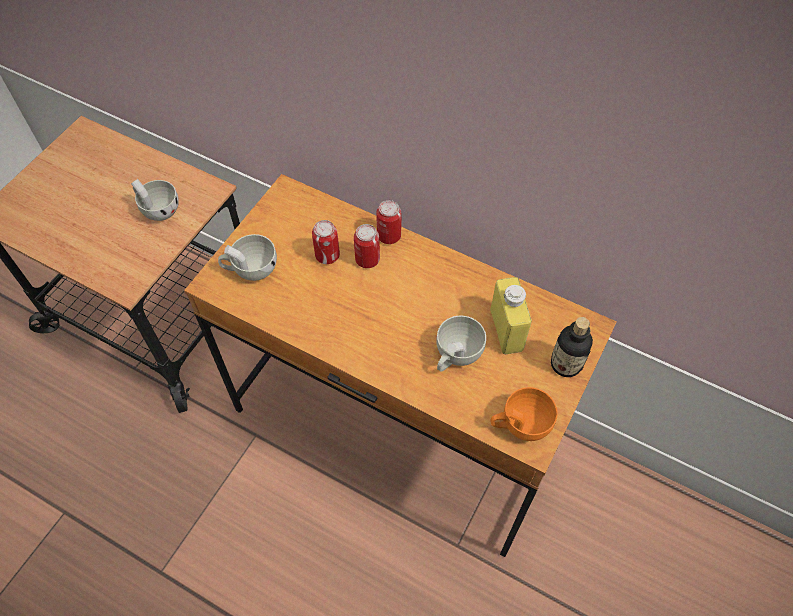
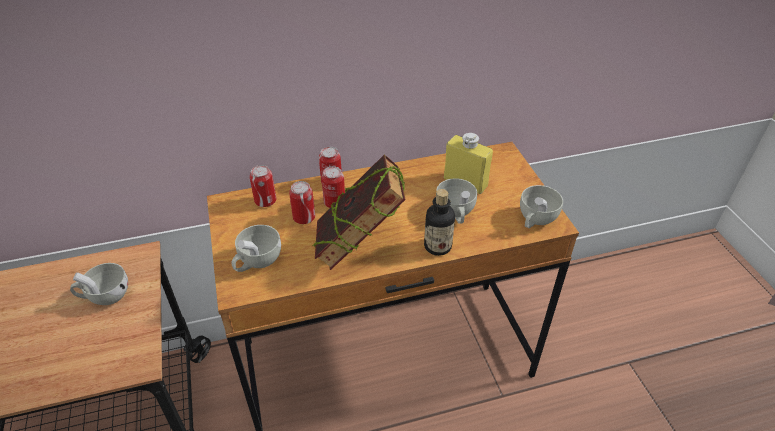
camera: 45 degrees left, 15 degrees down
(317, 214) = (265, 201): none -> can
(337, 320) = (359, 247): none -> book
(520, 424) = (535, 220): orange cup -> white cup
(565, 364) = (516, 176): bottle -> bottle (437, 246)

